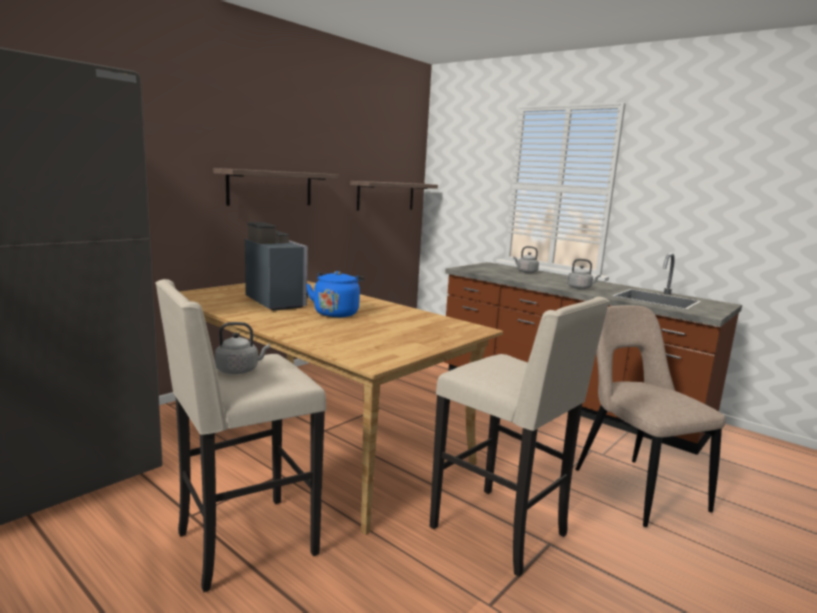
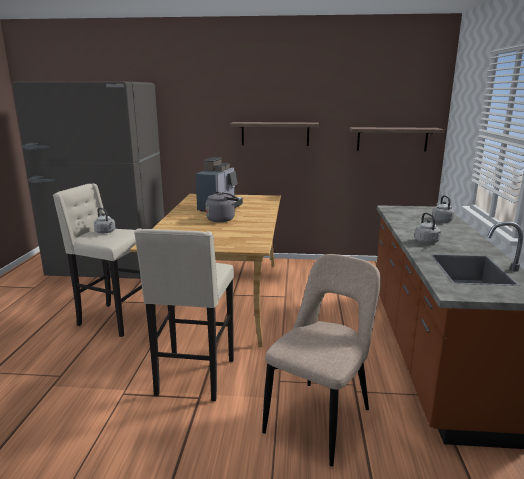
camera: 55 degrees right, 5 degrees up
(336, 313) = (222, 219): blue kettle -> grey kettle

